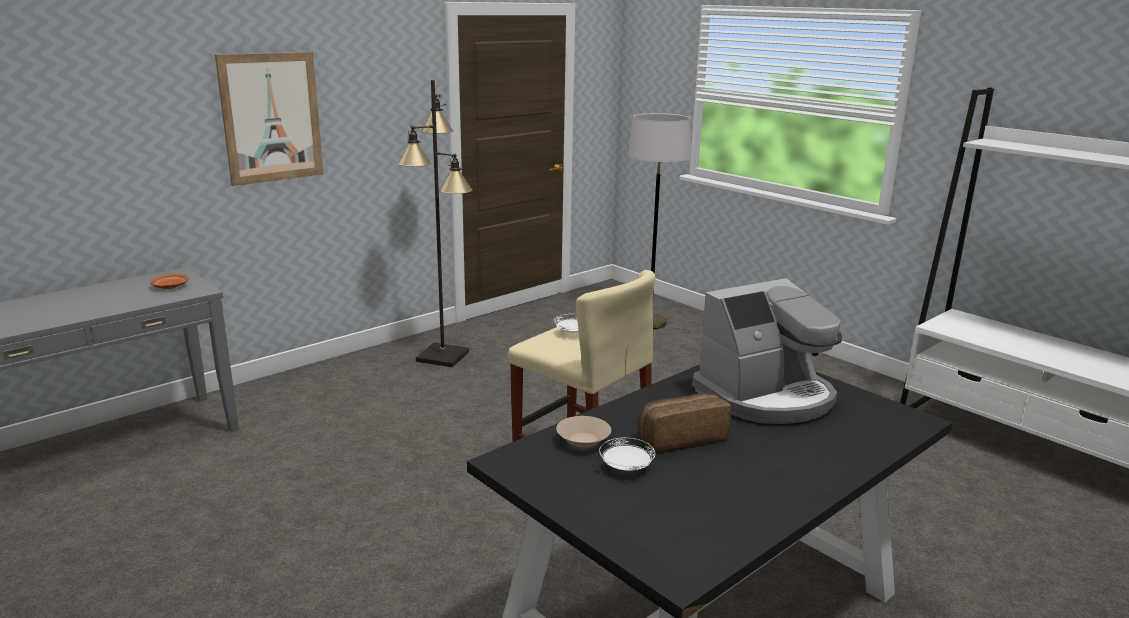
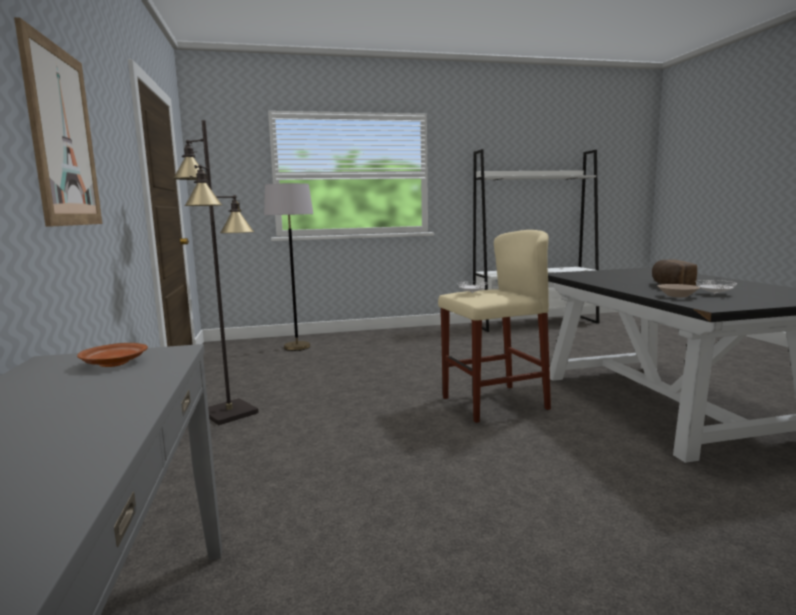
camera: 60 degrees left, 10 degrees down
(766, 397) = (617, 276): coffee machine -> none

